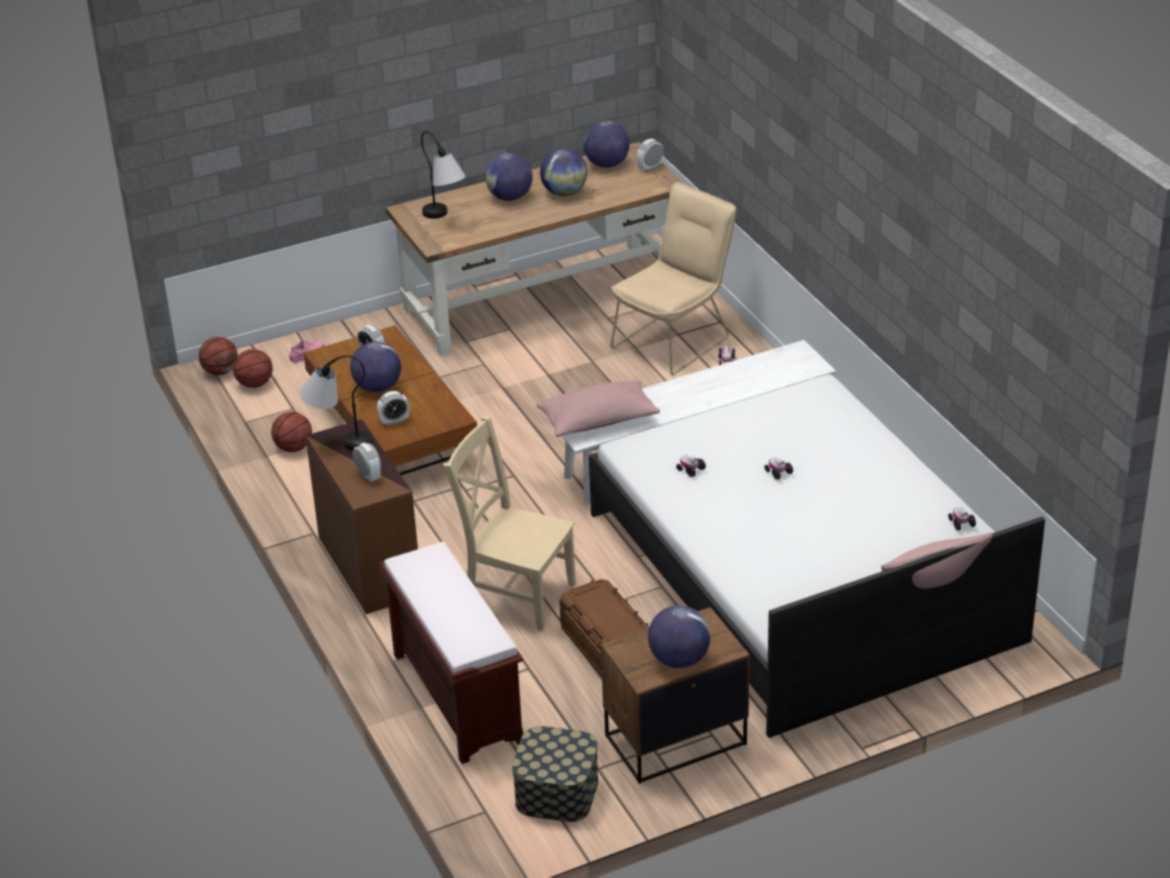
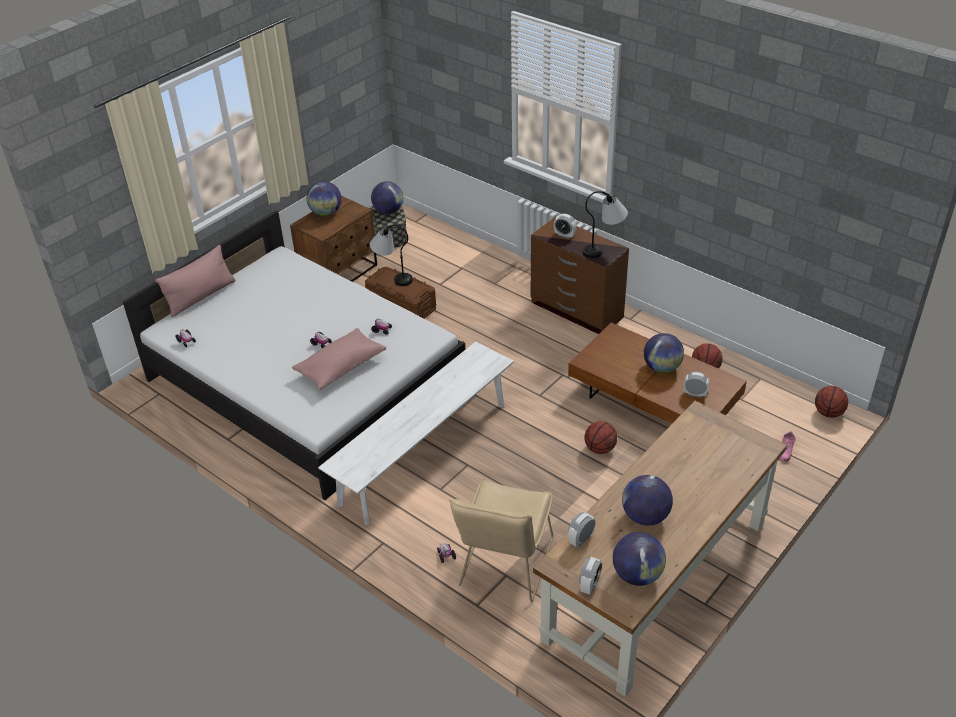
camera: 155 degrees right, 5 degrees up
(255, 384) = (791, 410): basketball -> basketball (600, 448)
(394, 421) = (624, 346): alarm clock -> alarm clock (581, 539)
(445, 218) = (721, 446): table lamp -> table lamp (392, 277)
(455, 696) = (468, 261): brown bench -> none
(510, 197) = (690, 492): globe -> globe (388, 211)
(515, 594) = (476, 319): beige chair -> none
(598, 422) = (474, 366): pink pillow -> pink pillow (340, 367)

